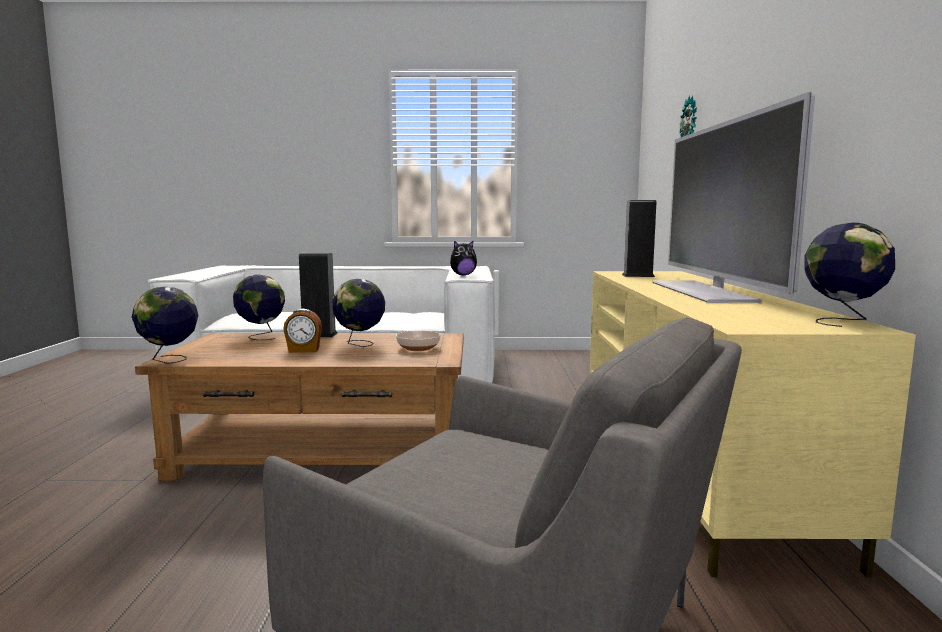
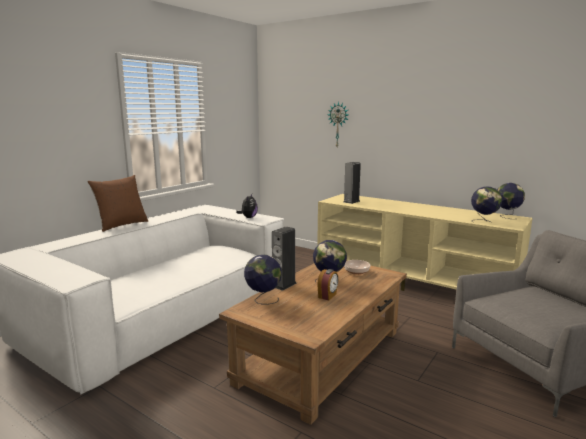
camera: 55 degrees left, 5 degrees up
(169, 360) = (311, 336): globe -> globe (484, 221)
(354, 266) = (121, 225): none -> brown pillow
(703, 291) = (420, 208): television -> none

